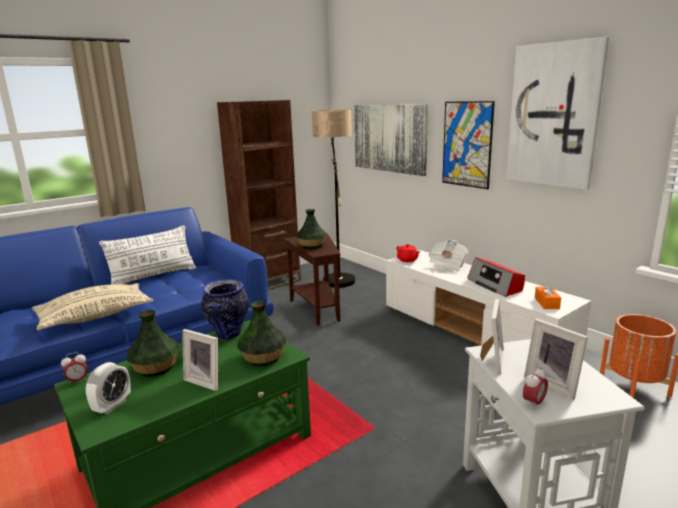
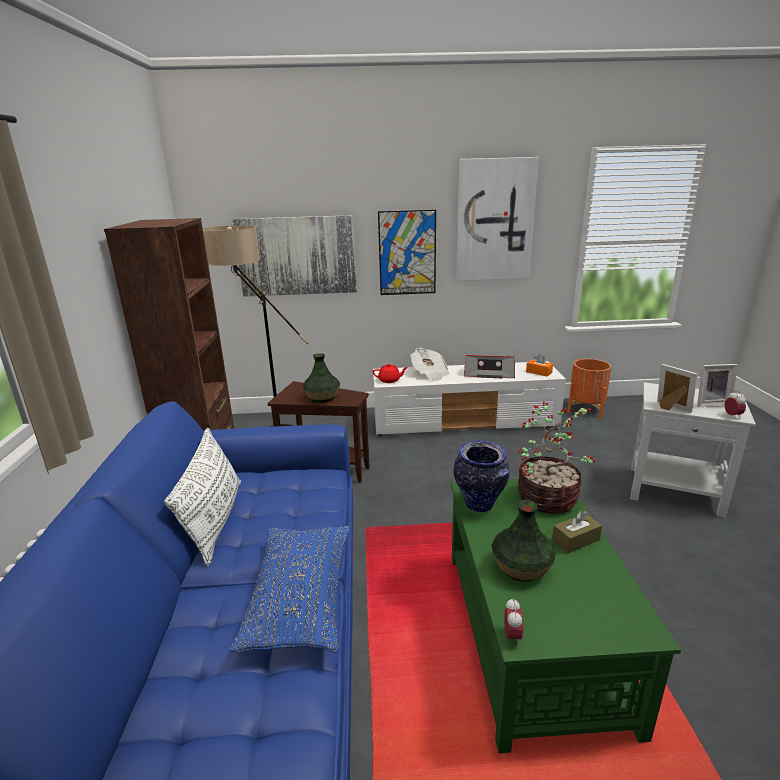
camera: 55 degrees left, 5 degrees up
(95, 316) = (300, 597): beige pillow -> blue pillow
(112, 405) = (594, 613): alarm clock -> none
(206, 381) = (575, 540): picture frame -> brown tissue box
(262, 357) = (549, 498): vase -> potted plant

